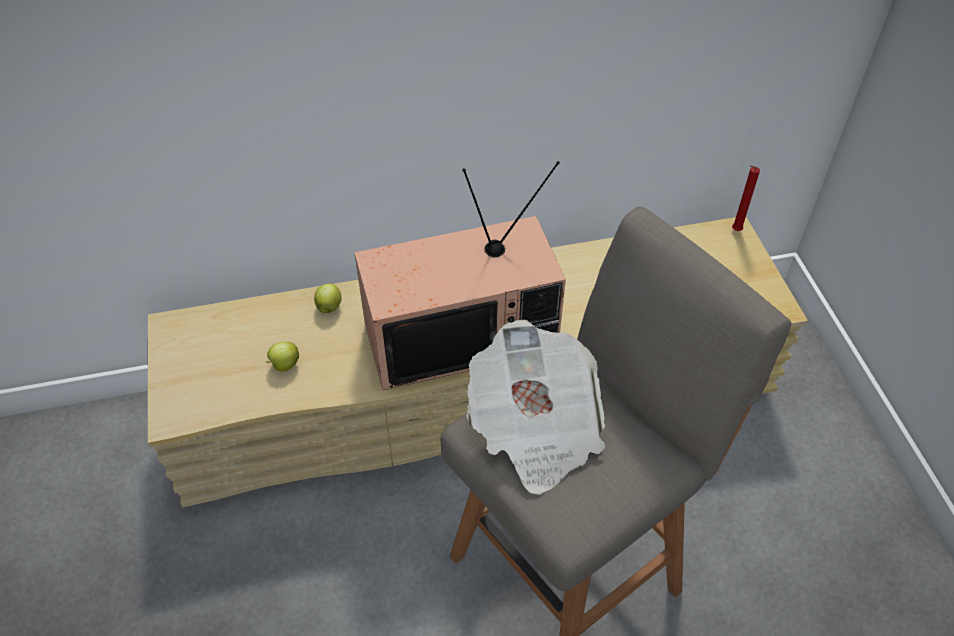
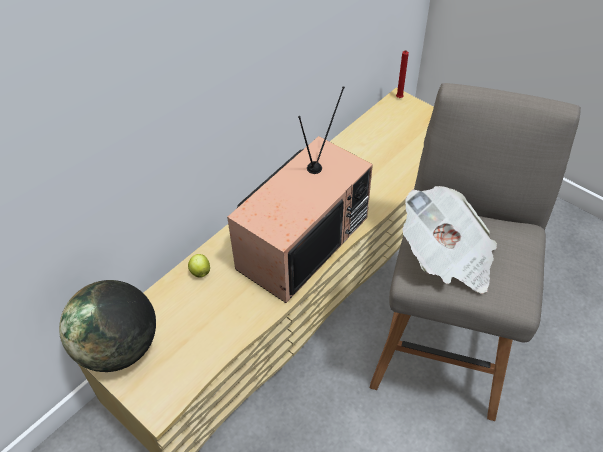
camera: 35 degrees left, 0 degrees up
(191, 337) = (119, 348): none -> globe
(284, 365) = (205, 326): apple -> none

